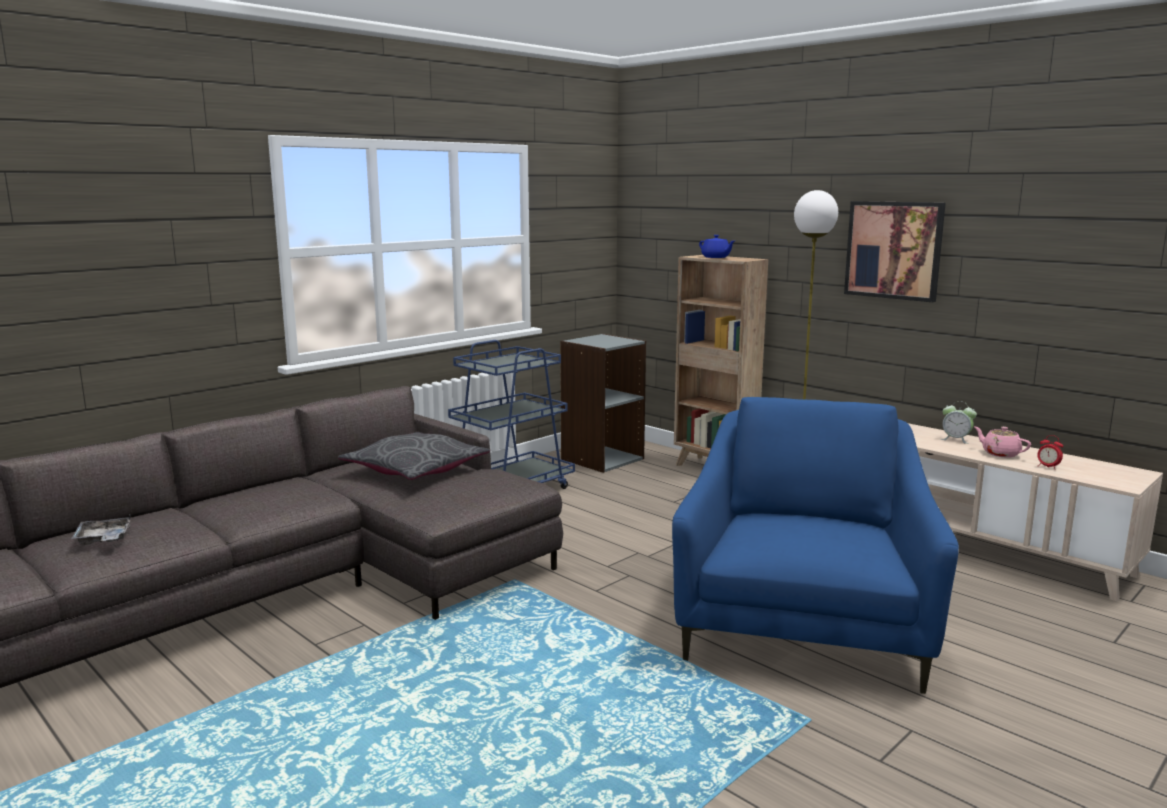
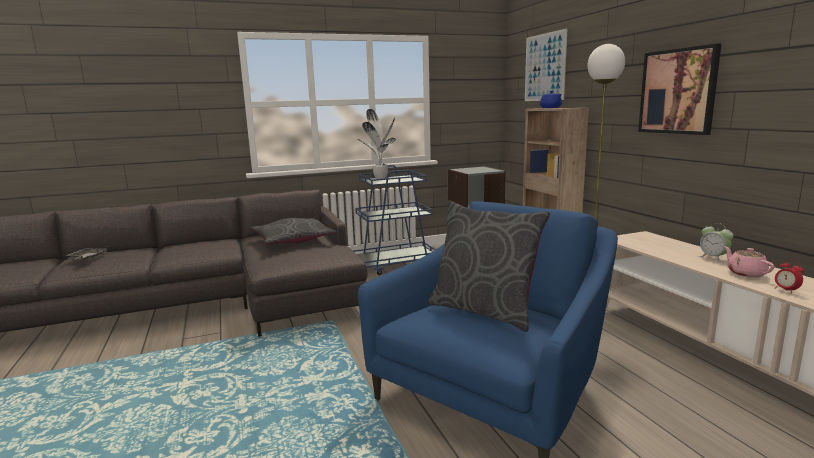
camera: 25 degrees right, 0 degrees up
(486, 362) = (380, 178): none -> potted plant
(691, 199) = (545, 67): none -> picture
(806, 528) = (484, 311): none -> grey pillow

